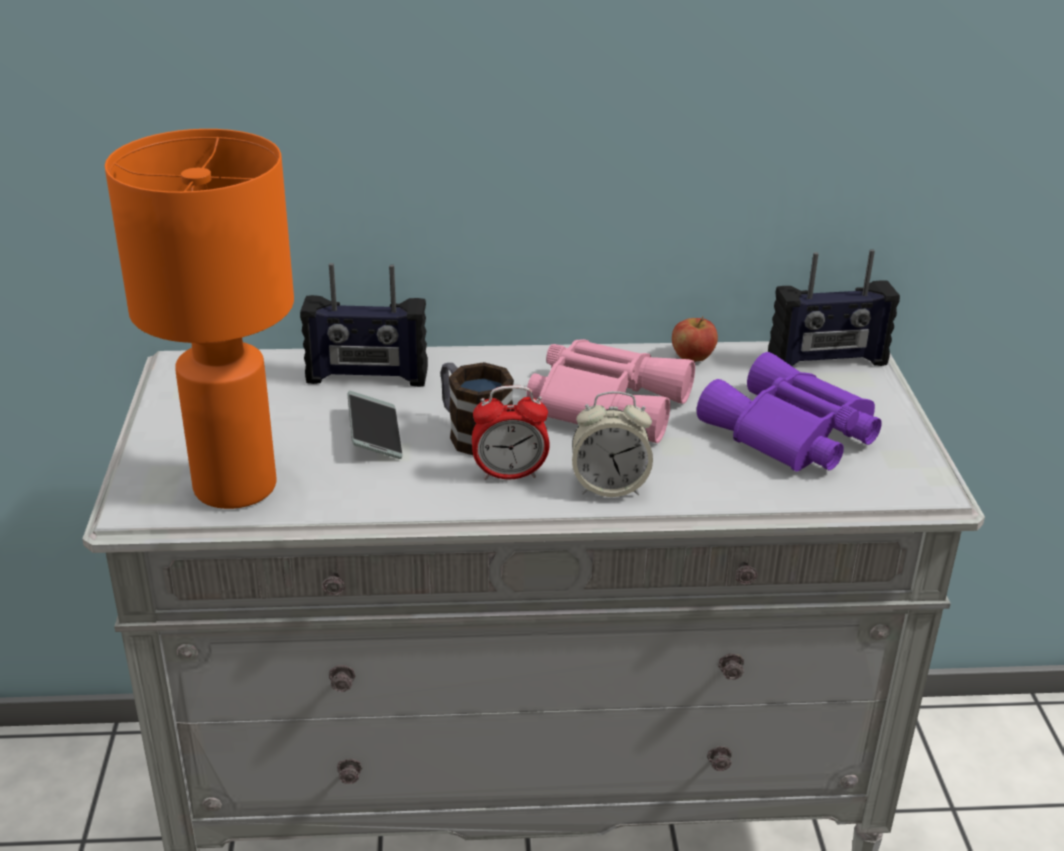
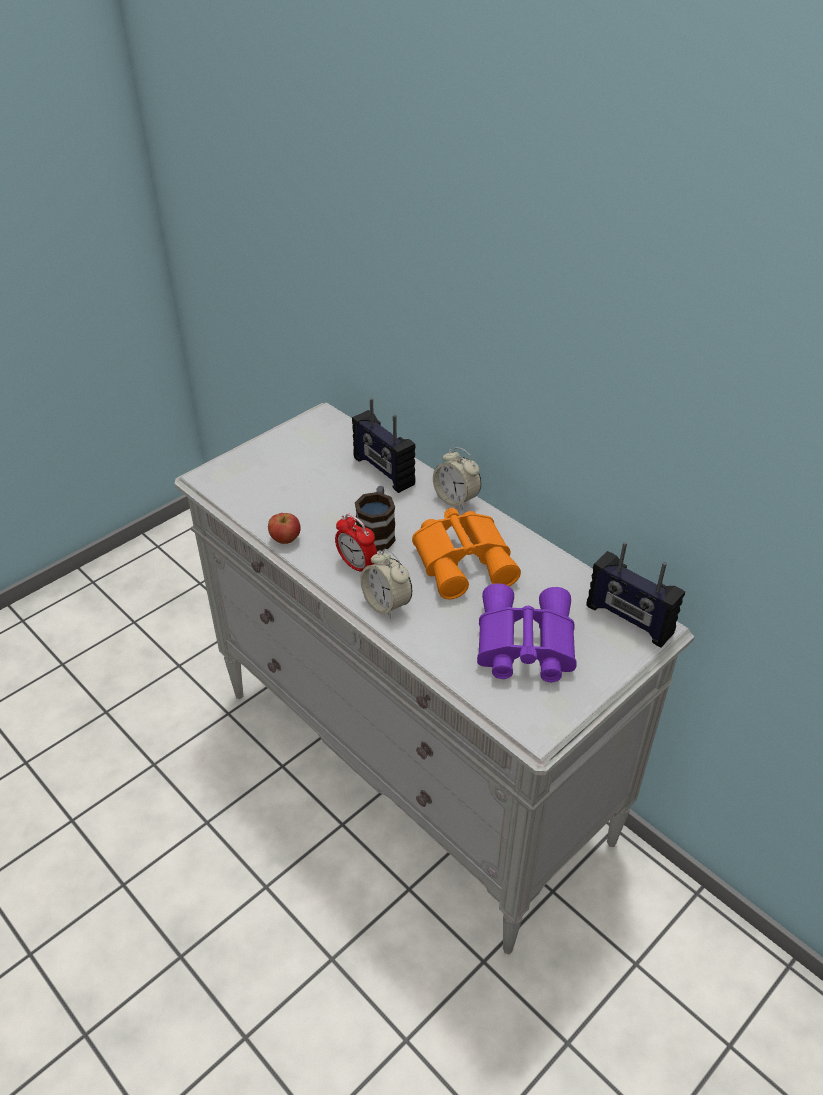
camera: 50 degrees right, 10 degrees up
(236, 488) = (249, 493): orange table lamp -> none
(375, 434) = (338, 504): phone -> none
(496, 358) = (456, 499): none -> alarm clock
(607, 402) = (465, 560): pink binoculars -> orange binoculars
(692, 358) = (555, 565): apple -> apple (285, 539)

